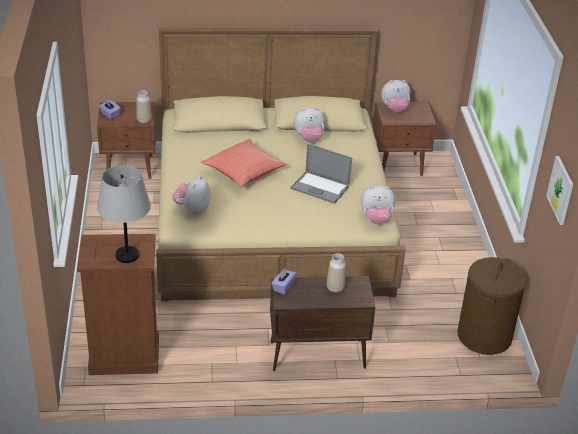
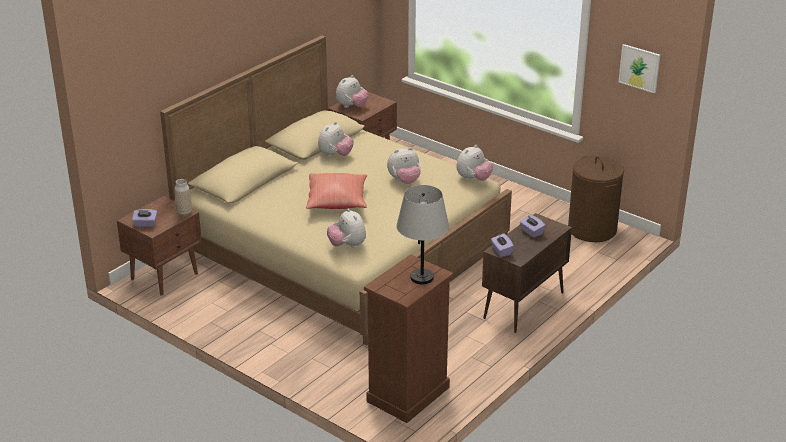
camera: 45 degrees left, 5 degrees down
(320, 187) = (404, 181): laptop -> plush toy
(335, 288) = (531, 232): vase -> purple tissue box

